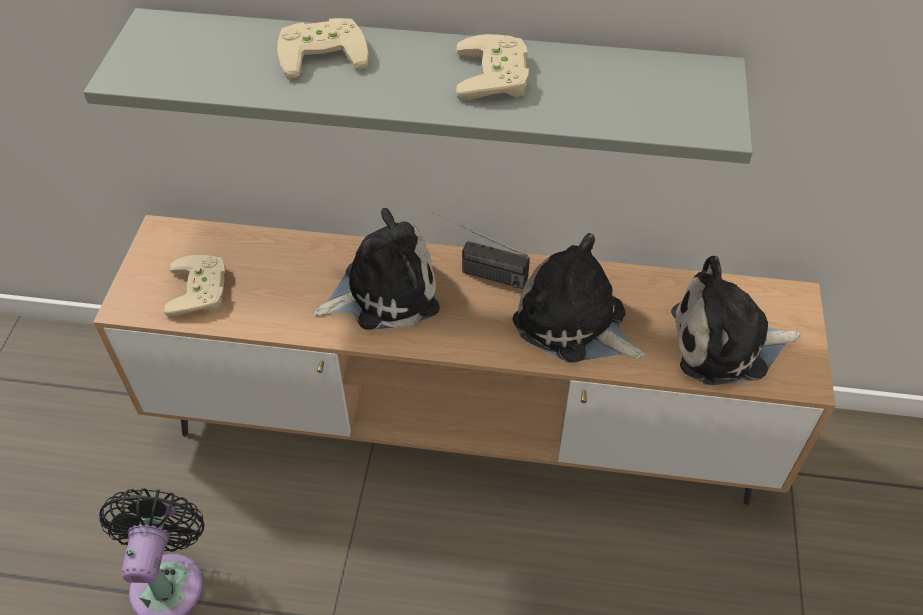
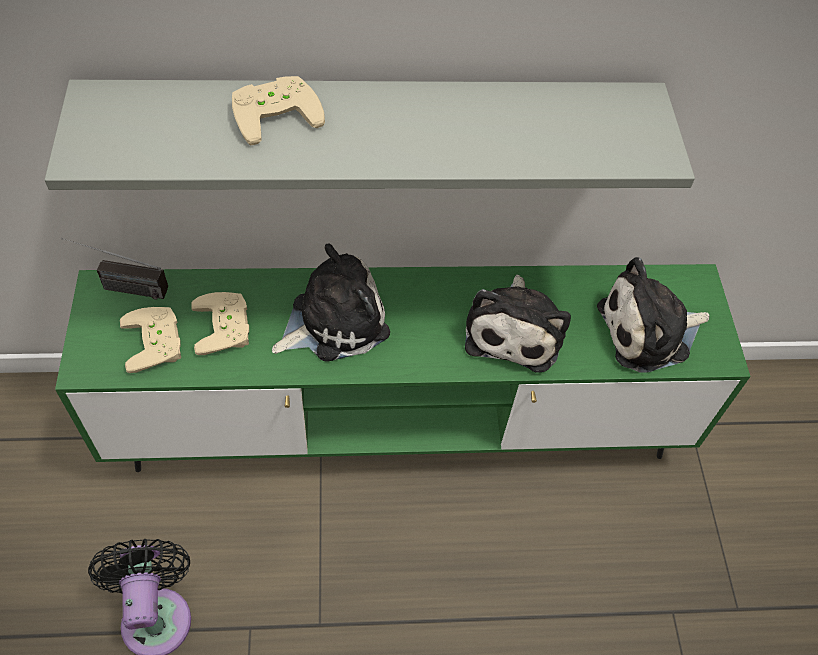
camera: 15 degrees left, 5 degrees up
(461, 429) = (399, 426): brown tv stand -> green tv stand
(477, 272) = (416, 290): radio -> radio (119, 287)
(498, 75) = (449, 122): beige game controller -> beige game controller (226, 326)
(574, 323) = (514, 330): plush toy -> plush toy turned 105 degrees counterclockwise

